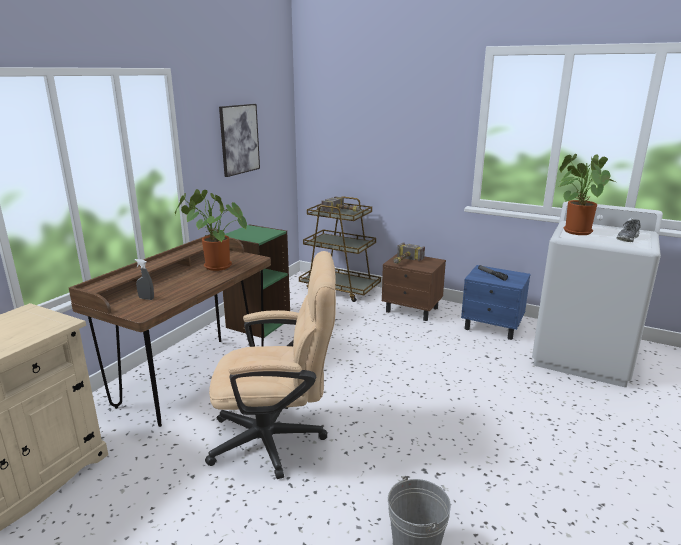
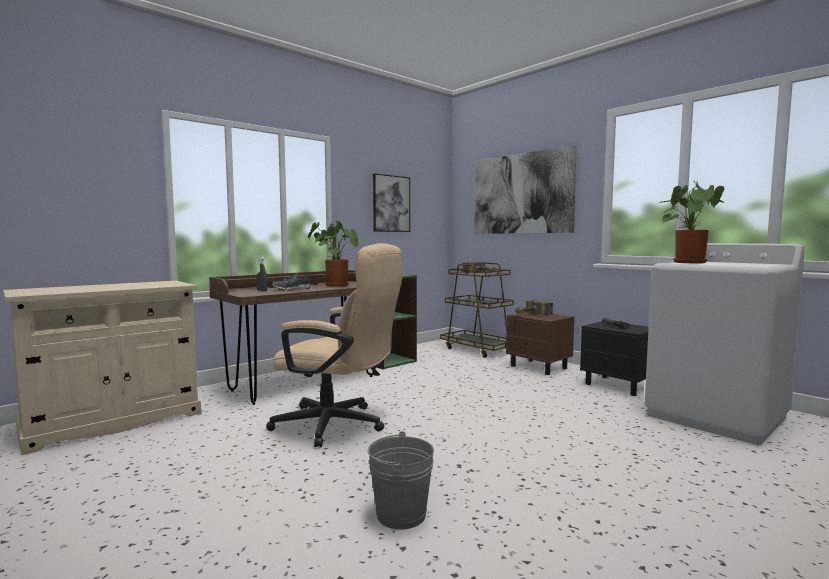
camera: 20 degrees right, 15 degrees down
(384, 125) = (521, 193): none -> picture
(492, 327) = (618, 386): blue nightstand -> black nightstand
(628, 238) = (748, 264): shoe -> shoe (292, 290)

